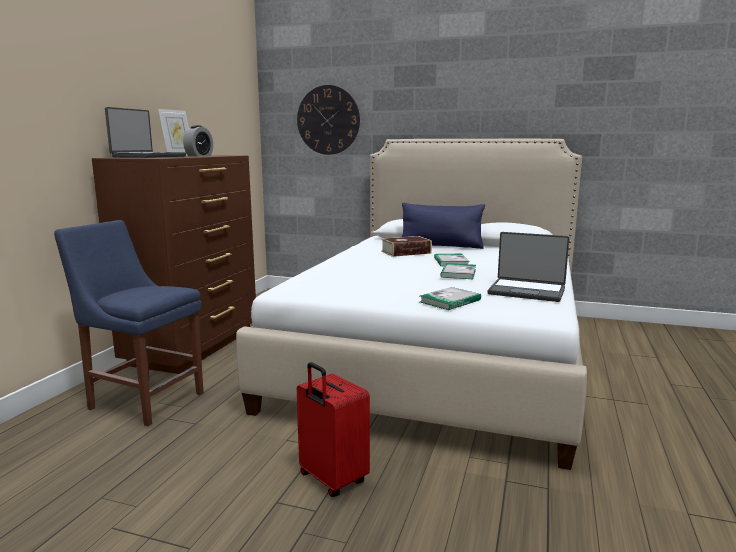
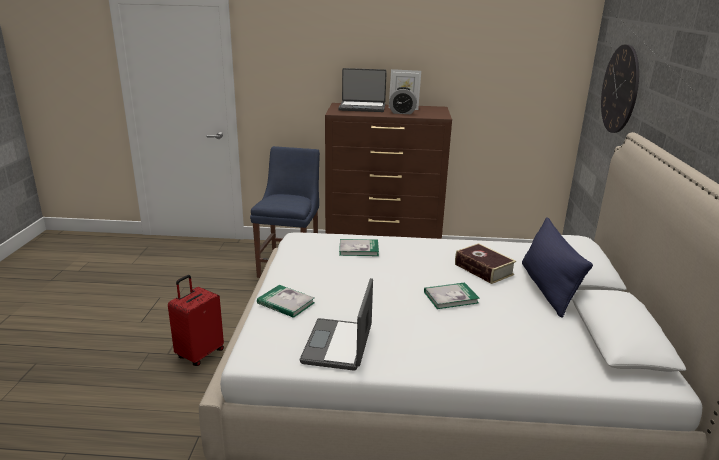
camera: 75 degrees right, 10 degrees up
(458, 273) = (397, 304): book -> book (358, 249)

